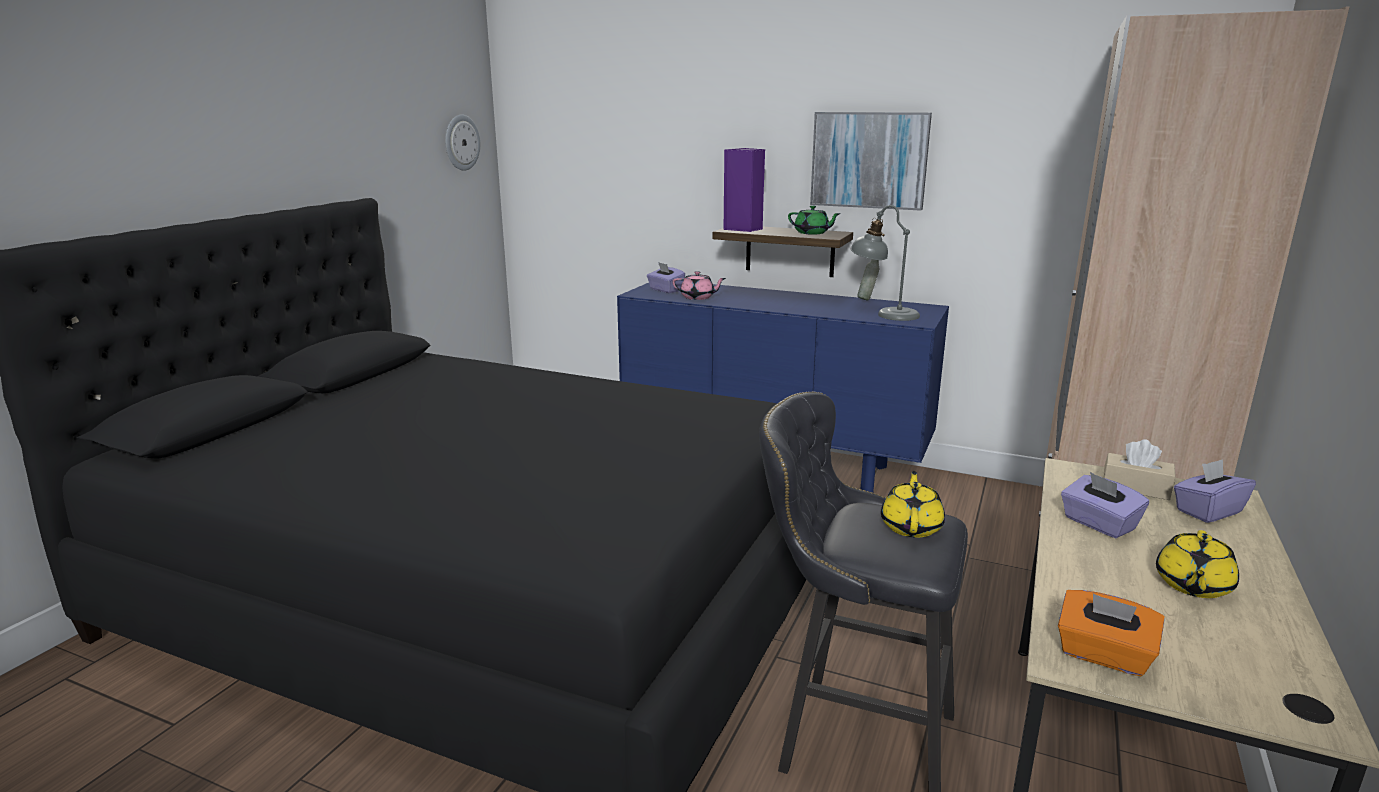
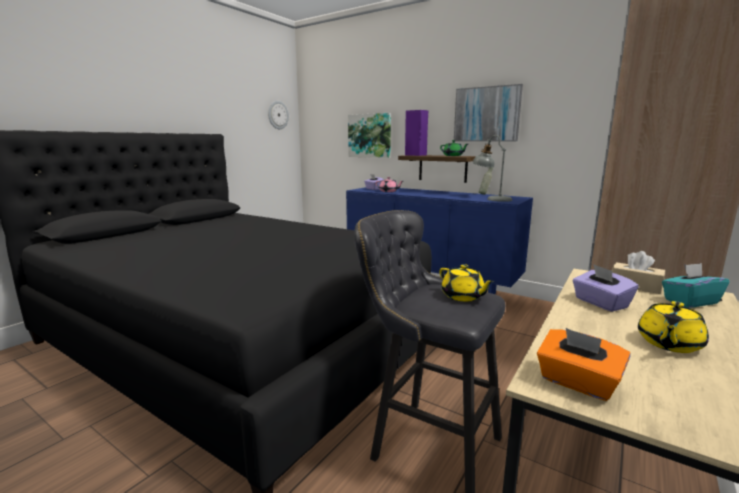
camera: 10 degrees right, 5 degrees down
(648, 185) = (370, 135): none -> picture
(911, 526) = (463, 296): yellow teapot -> yellow teapot turned 120 degrees clockwise
(1207, 511) = (690, 301): purple tissue box -> turquoise tissue box

